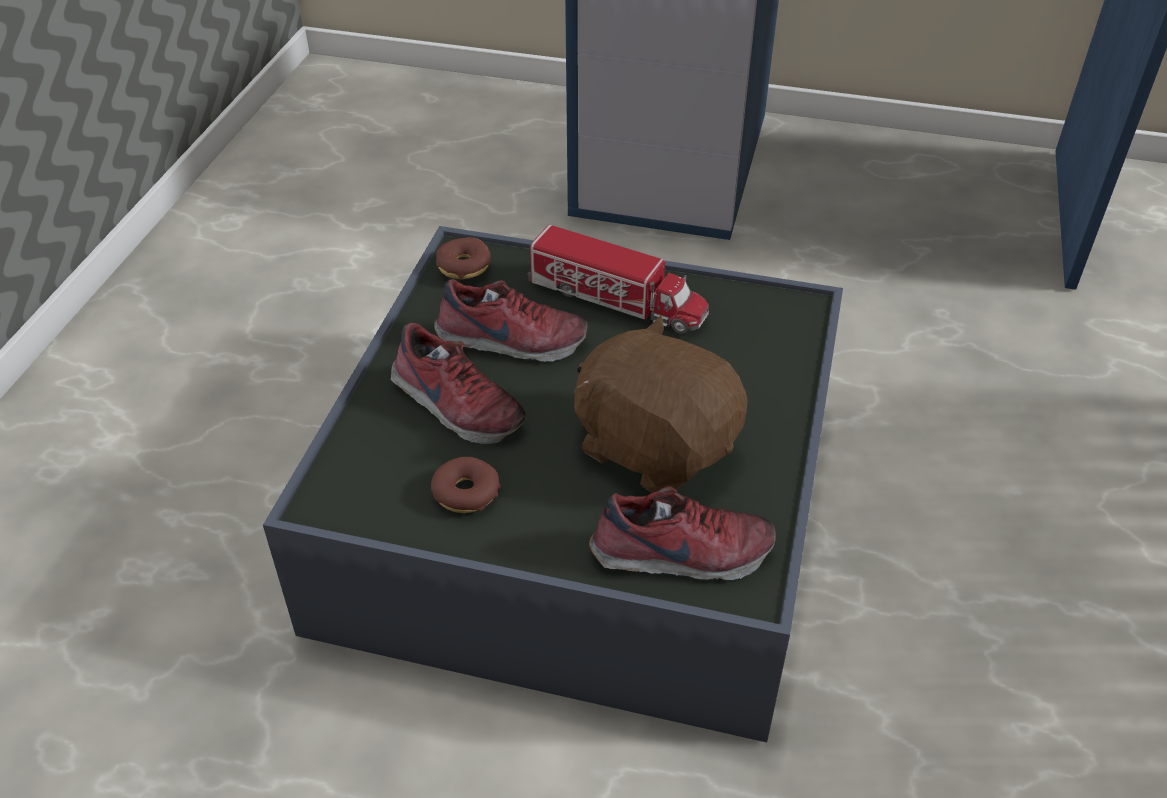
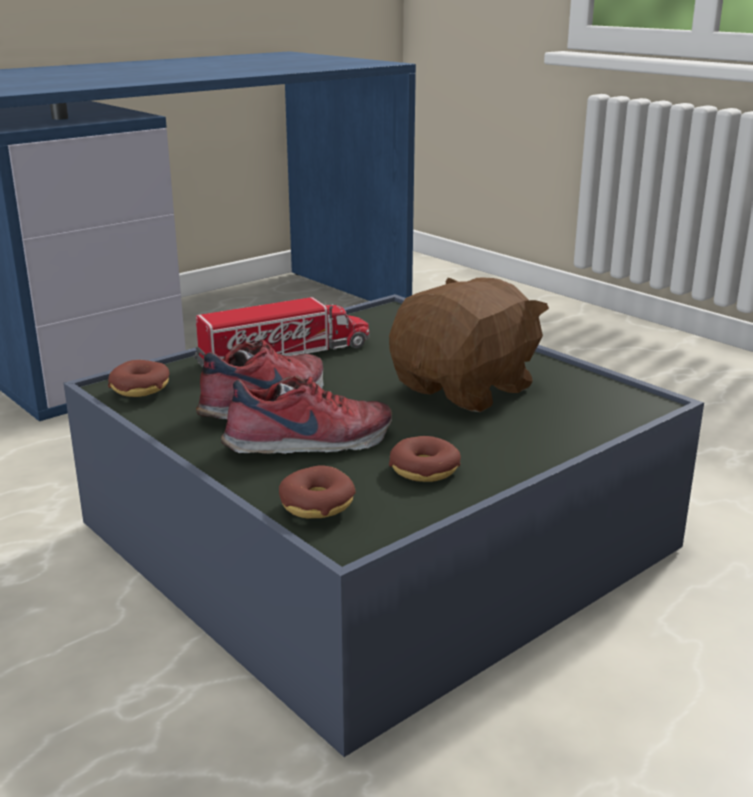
camera: 55 degrees left, 20 degrees down
(352, 461) = (317, 504): none -> donut
(655, 446) = (466, 389): brown plush toy -> brown plush toy turned 150 degrees clockwise
(681, 556) = (591, 414): shoe -> none

